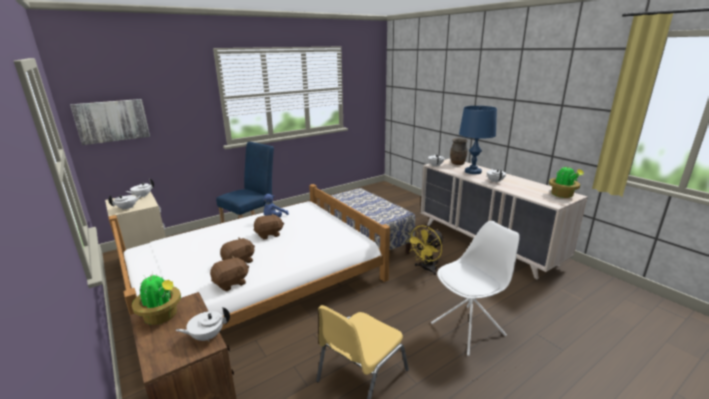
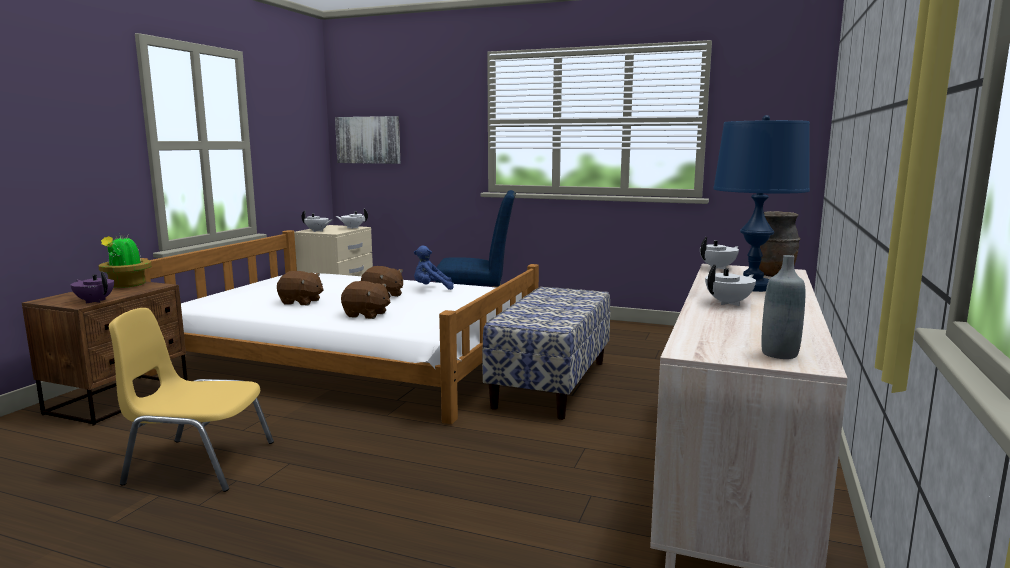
camera: 55 degrees right, 10 degrees down
(207, 336) = (95, 301): white teapot -> purple teapot
(231, 283) = (250, 310): brown plush toy -> brown plush toy (366, 315)
(426, 269) = (527, 444): yellow fan -> none
(469, 329) = (371, 521): white chair -> none
(562, 195) = (779, 354): potted plant -> grey bottle

